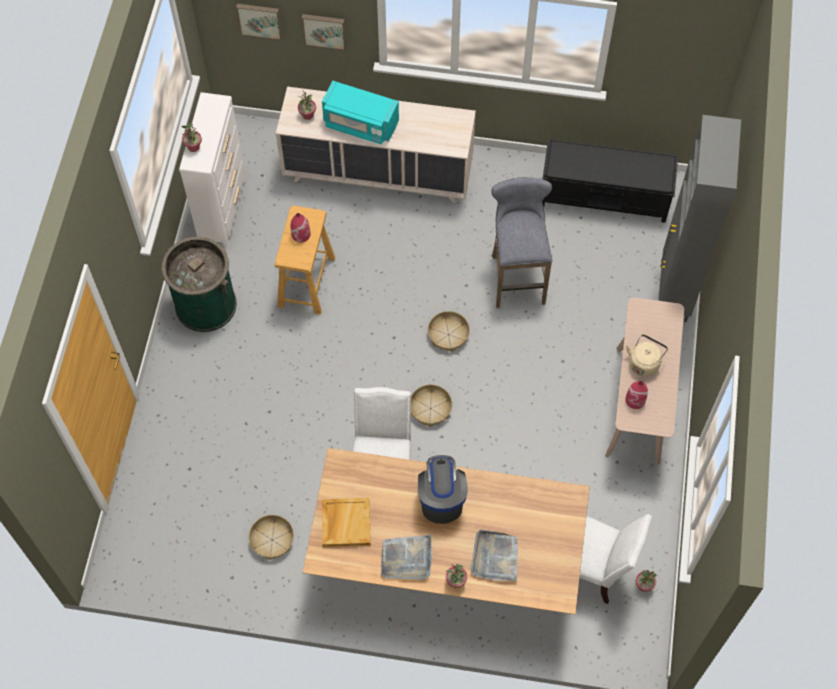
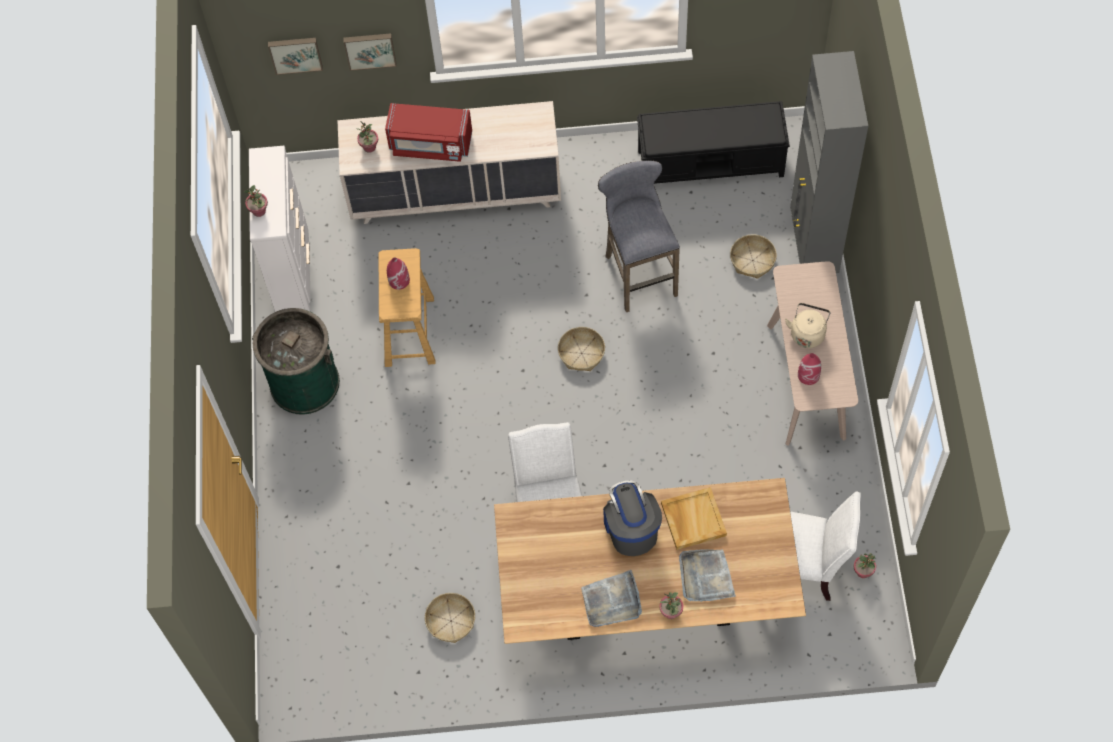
camera: 10 degrees left, 0 degrees up
(345, 522) = (536, 579): beige tray -> beige tray (692, 519)
(360, 124) = (430, 144): turquoise microwave -> red microwave
(430, 408) = (584, 438): basket -> basket (752, 260)

